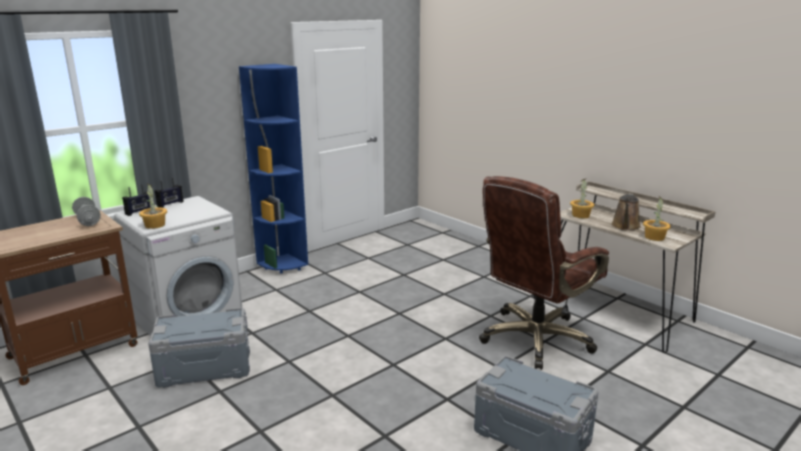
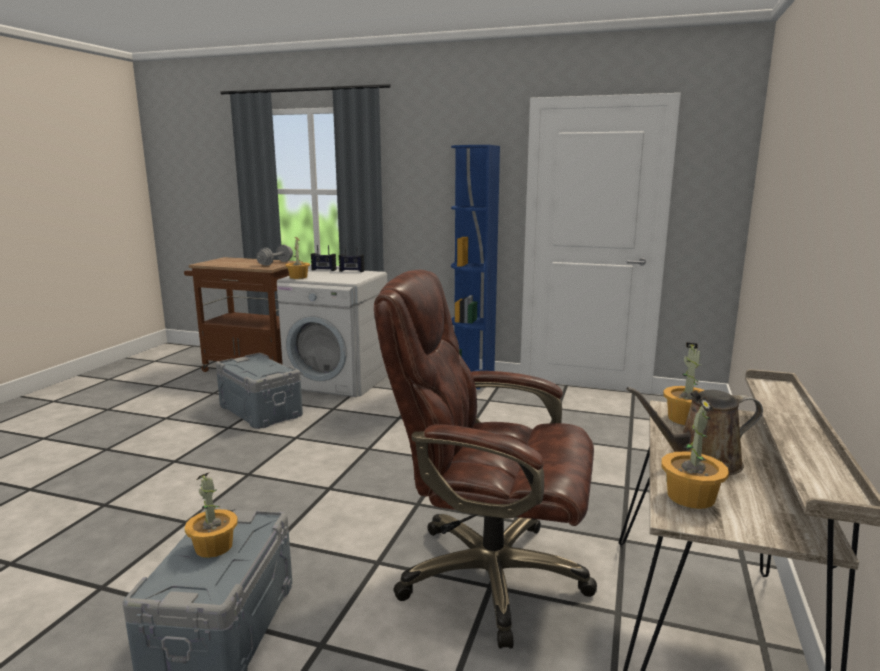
camera: 60 degrees right, 5 degrees down
(528, 386) = (214, 547): none -> potted plant

